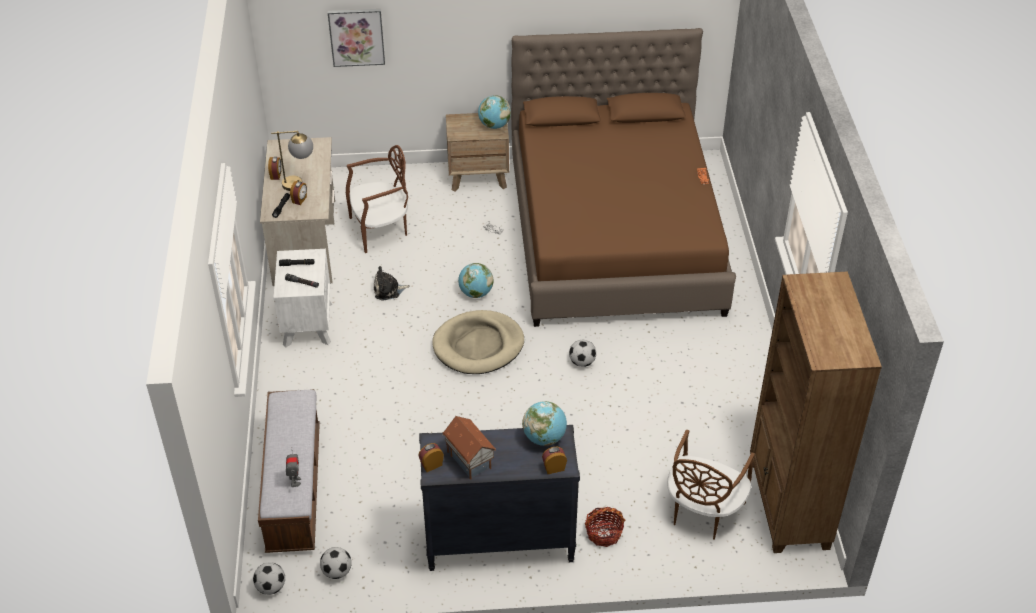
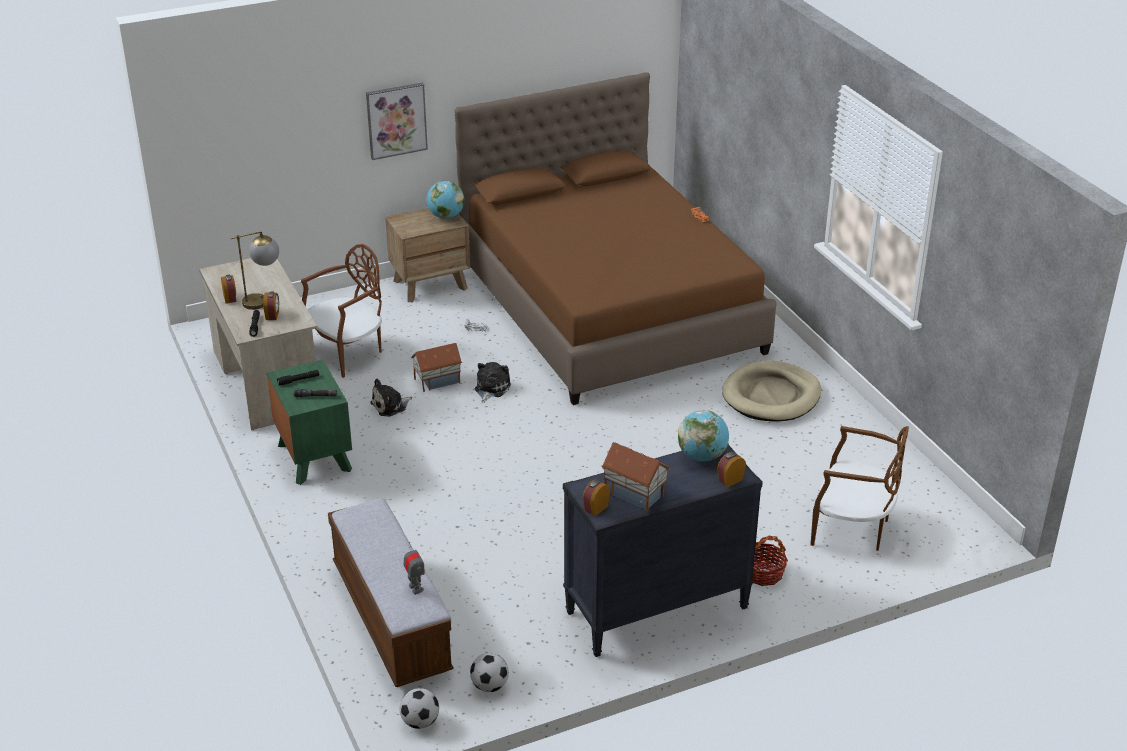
camera: 20 degrees left, 10 degrees down
(307, 324) = (314, 457): white nightstand -> green nightstand
(356, 37) = (281, 134): picture -> picture (396, 120)
(436, 274) = (437, 380): none -> toy house
(476, 293) = (491, 388): globe -> plush toy
(478, 345) = (523, 435): beige dog bed -> beige dog bed (771, 396)
(582, 362) = (644, 425): football -> none
(702, 512) = (852, 529): brown chair -> brown chair turned 75 degrees counterclockwise
(788, 505) = (933, 502): brown bookcase -> none

